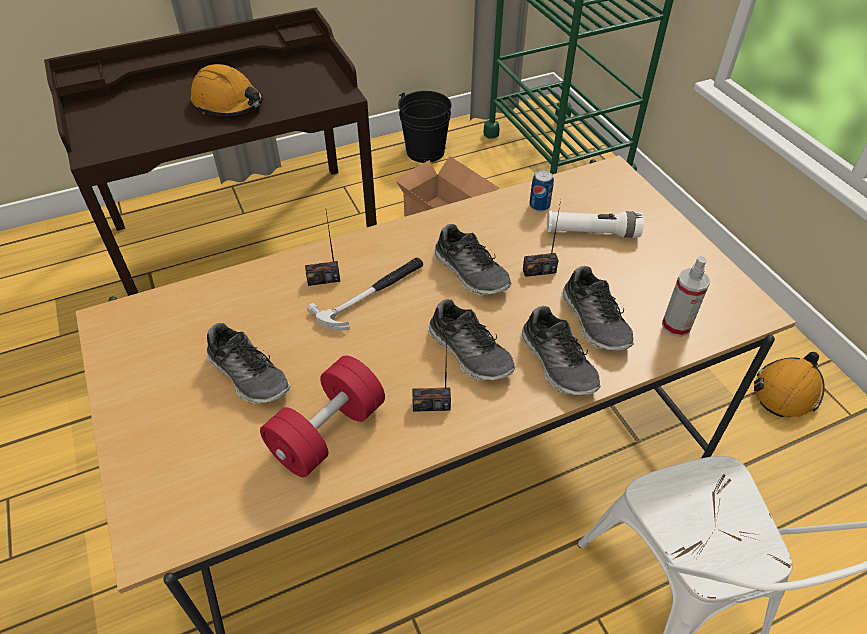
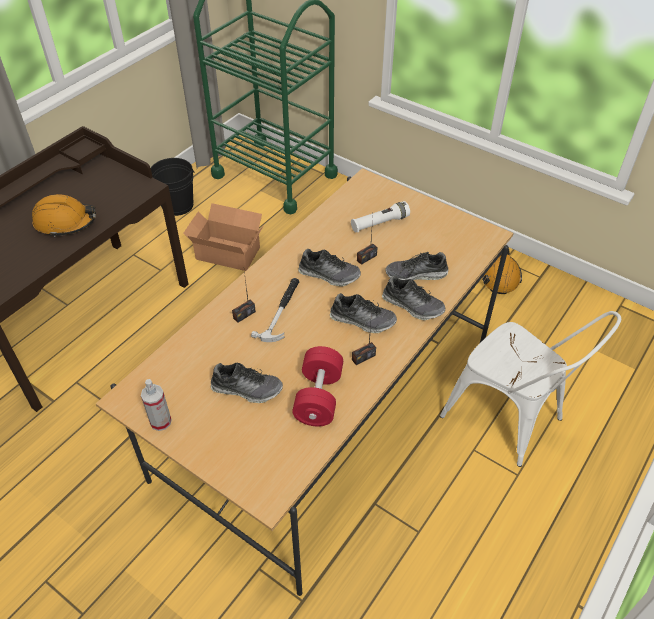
camera: 30 degrees left, 0 degrees up
(539, 206) = (338, 218): can -> none
(595, 321) = (416, 274): shoe -> shoe turned 135 degrees clockwise
(676, 326) = (458, 259): spray bottle -> spray bottle (160, 422)

